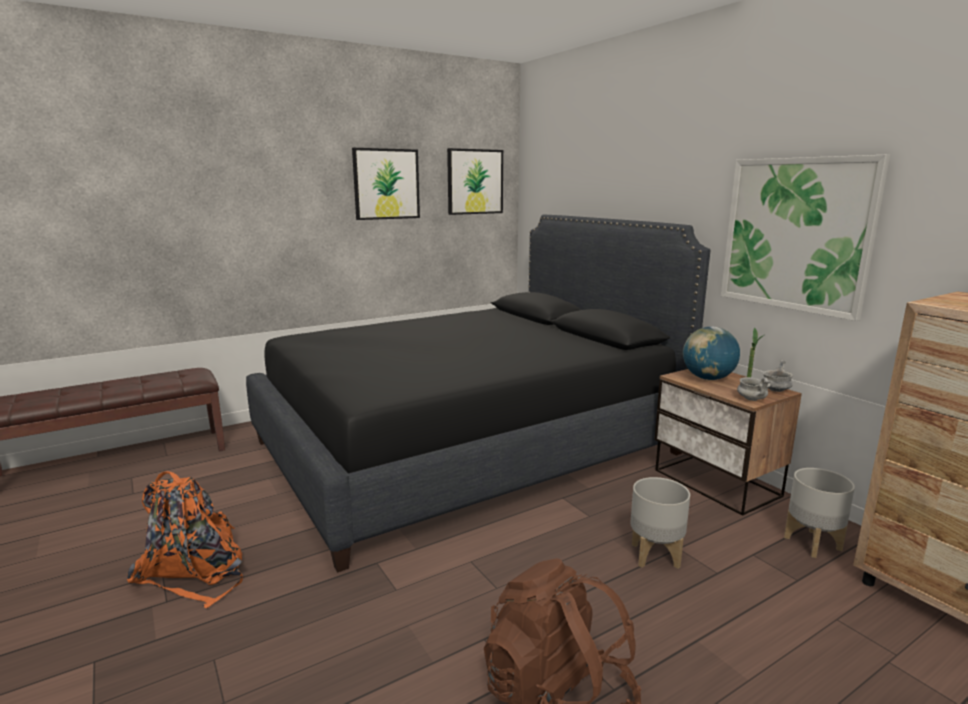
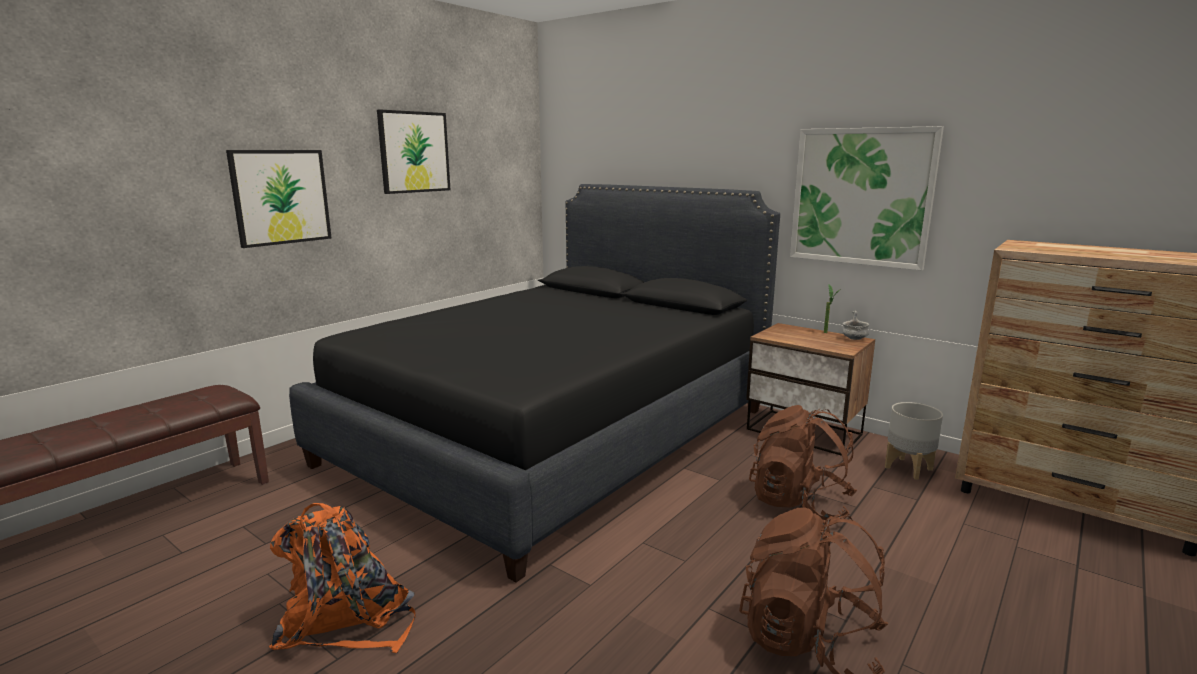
camera: 20 degrees left, 0 degrees up
(475, 182) = (500, 149): picture -> picture (281, 197)
(655, 556) = (799, 503): grey planter -> brown backpack
(708, 378) = (792, 335): globe -> none
(752, 399) = (845, 348): grey bowl -> none

